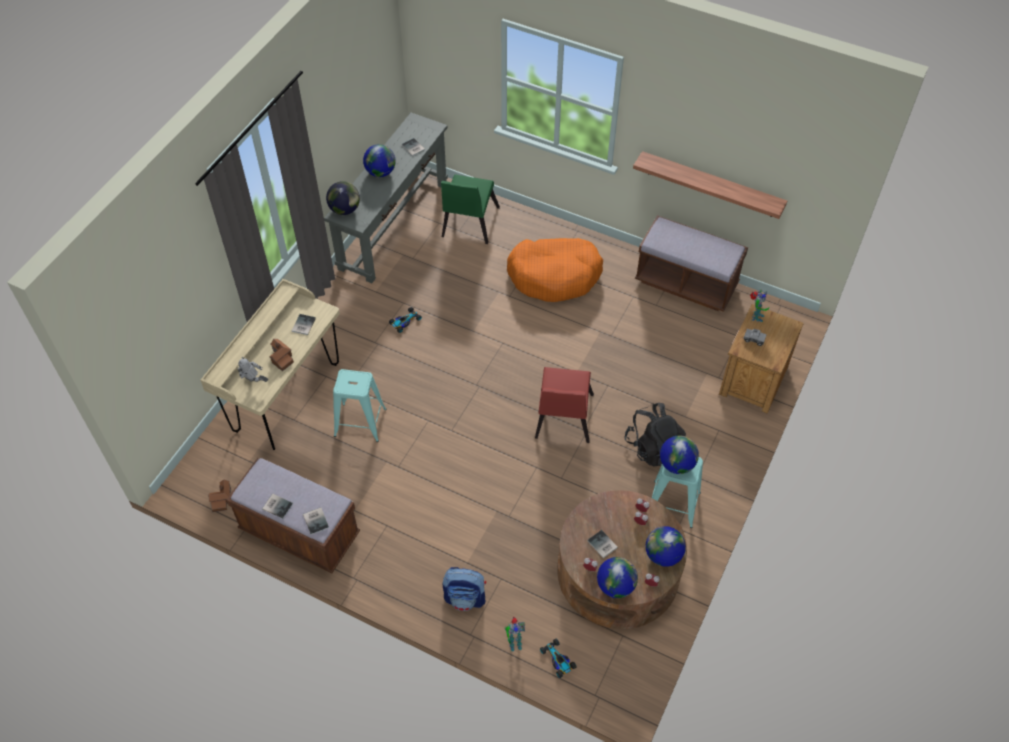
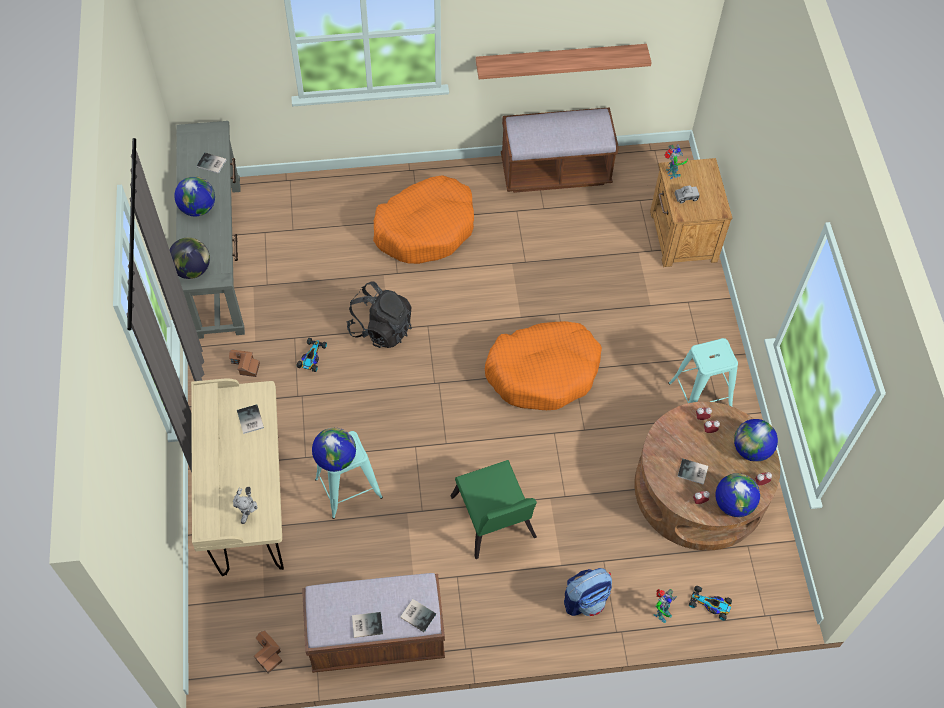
camera: 35 degrees left, 5 degrees up
(254, 383) = (248, 511): toy robot -> toy robot turned 75 degrees counterclockwise
(281, 358) = (255, 468): toy house -> toy house (245, 366)
(468, 225) = (298, 219): green chair -> green chair (494, 522)
(562, 420) = (543, 372): red chair -> orange dog bed
(653, 447) = (644, 351): black backpack -> black backpack (381, 328)
(676, 464) = (708, 356): globe -> globe (335, 459)

